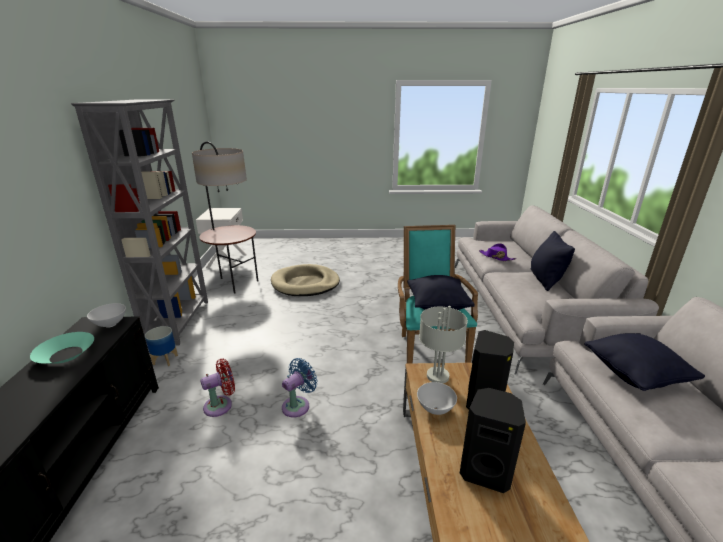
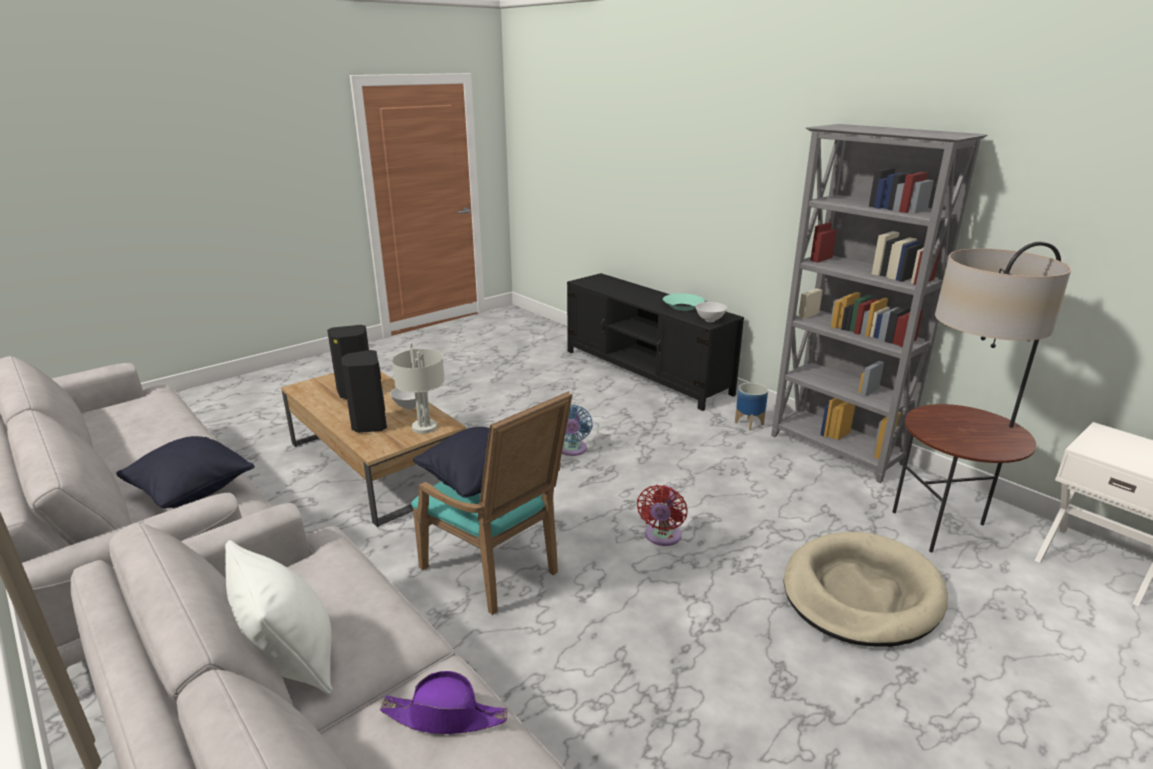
camera: 140 degrees right, 0 degrees up
(221, 405) = (632, 424): red fan -> red fan (662, 537)
(545, 280) = (291, 660): black pillow -> white pillow

